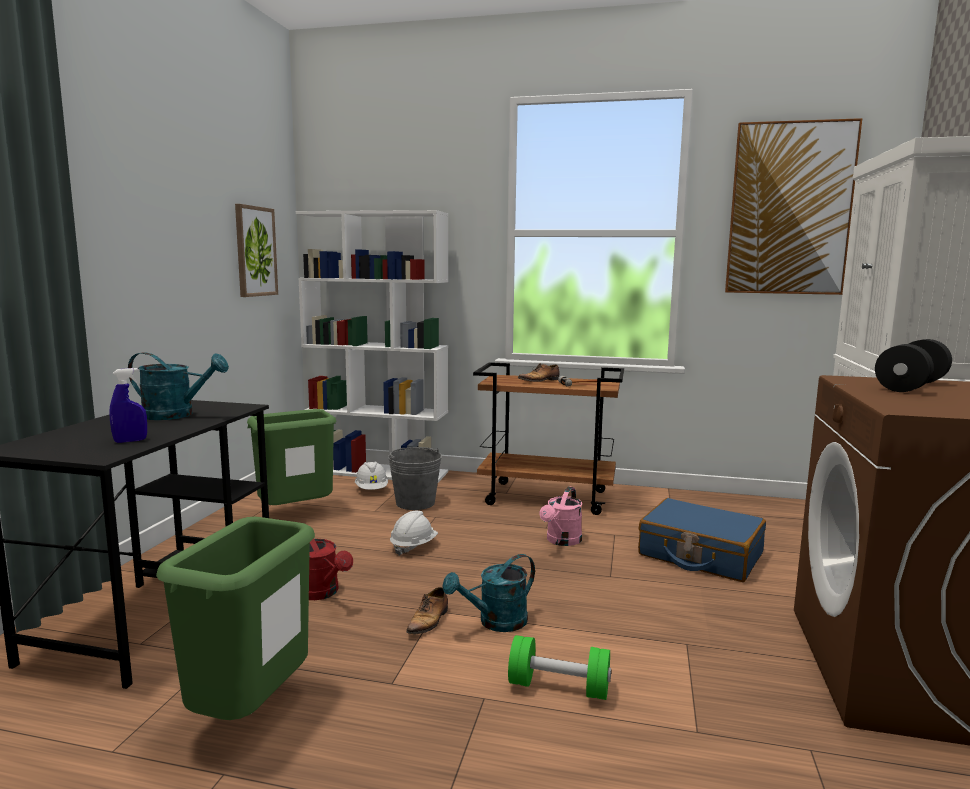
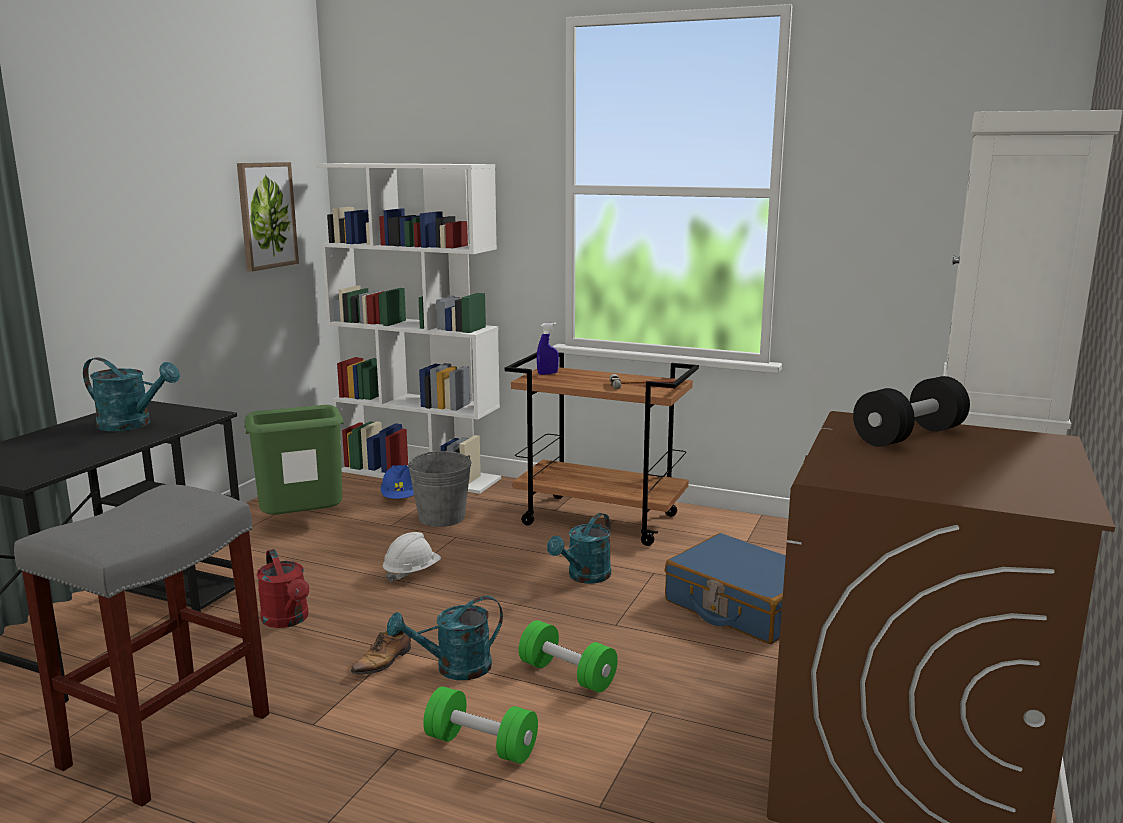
camera: 10 degrees right, 5 degrees up
(130, 441) = (66, 459): blue spray bottle -> blue spray bottle (547, 374)
(252, 714) = (166, 742): green trash can -> grey stool
(372, 490) = (400, 498): white hard hat -> blue hard hat
(540, 381) = (591, 378): shoe -> none
(561, 541) = (584, 577): pink watering can -> turquoise watering can
(596, 619) = (567, 674): none -> green dumbbell
(789, 209) = (916, 164): picture -> none

